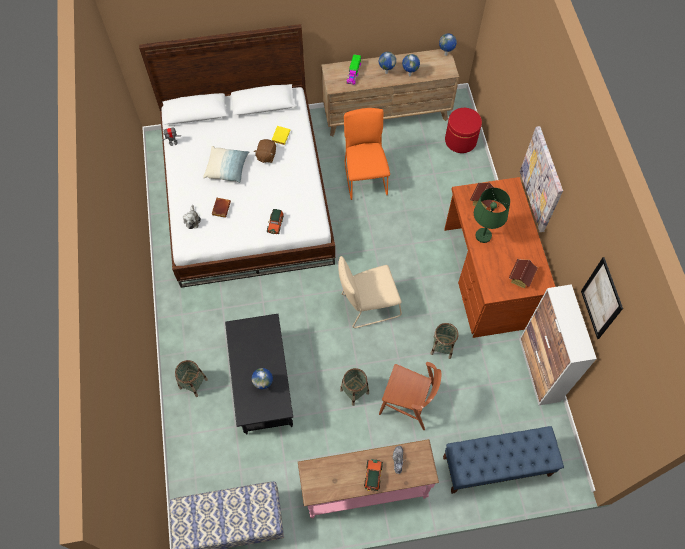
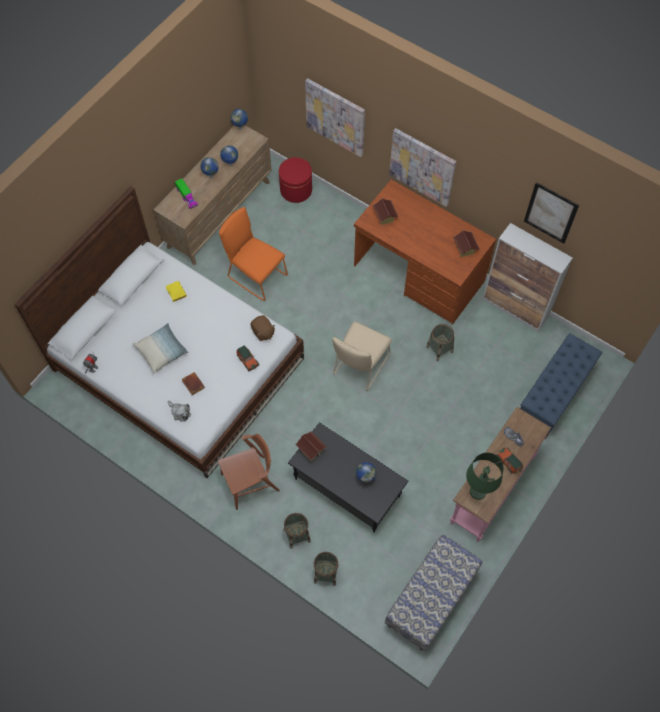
camera: 45 degrees left, 0 degrees up
(250, 328) = (311, 450): none -> toy house
(266, 156) = (181, 316): brown plush toy -> brown plush toy (263, 332)
(354, 391) = (415, 433): basket -> basket (326, 573)
(408, 403) = (457, 407): brown chair -> brown chair (250, 482)
(483, 236) = (411, 241): green table lamp -> green table lamp (477, 491)
(512, 89) = (335, 117): none -> picture

